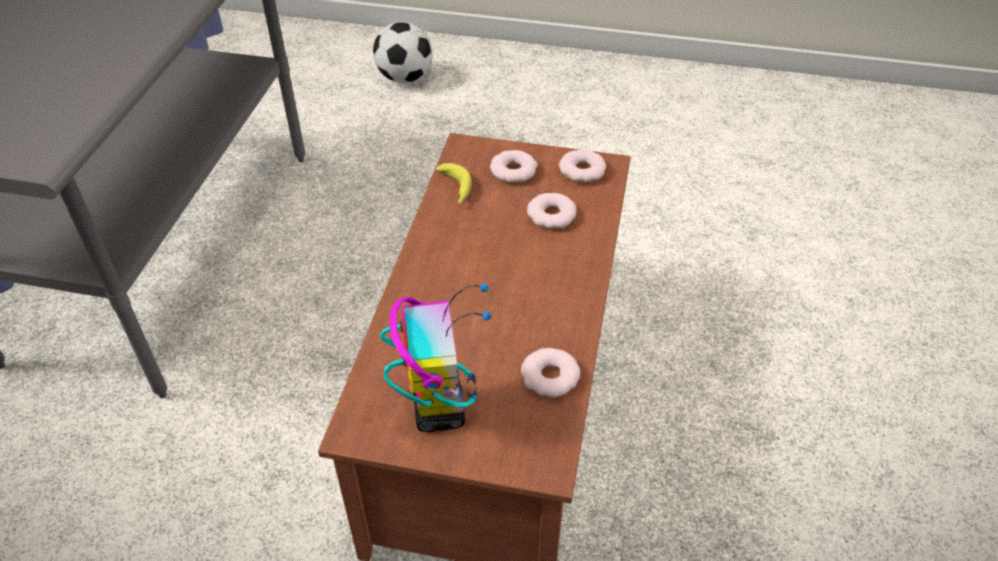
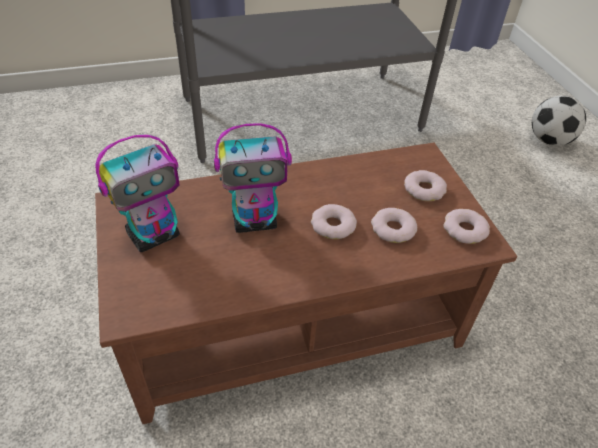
camera: 60 degrees right, 0 degrees up
(455, 189) = (374, 166): banana -> none
(473, 312) = (255, 221): none -> toy robot
(550, 377) = (215, 288): donut -> donut (333, 225)

